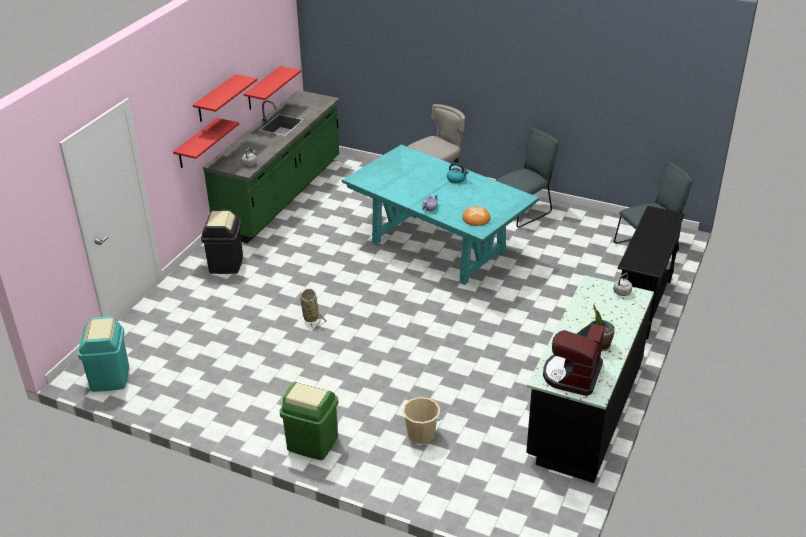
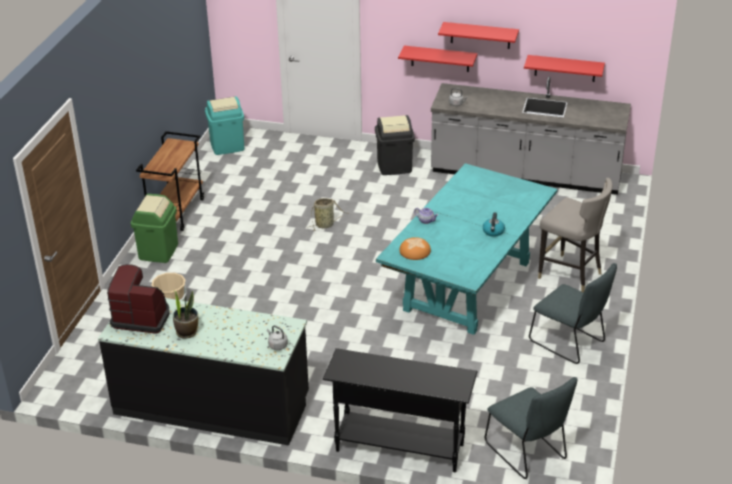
camera: 80 degrees right, 0 degrees up
(235, 426) = (176, 212): none -> brown cart
(281, 196) = (525, 175): green counter -> grey counter

